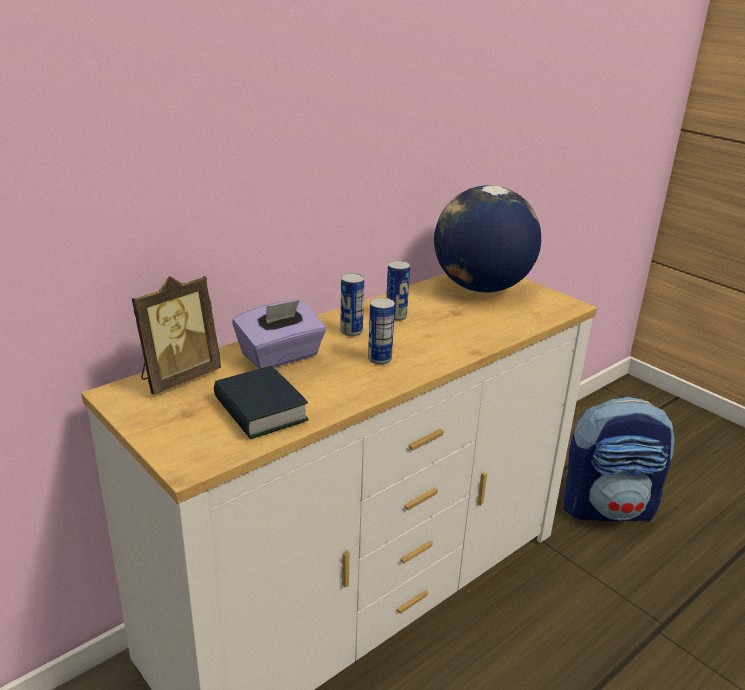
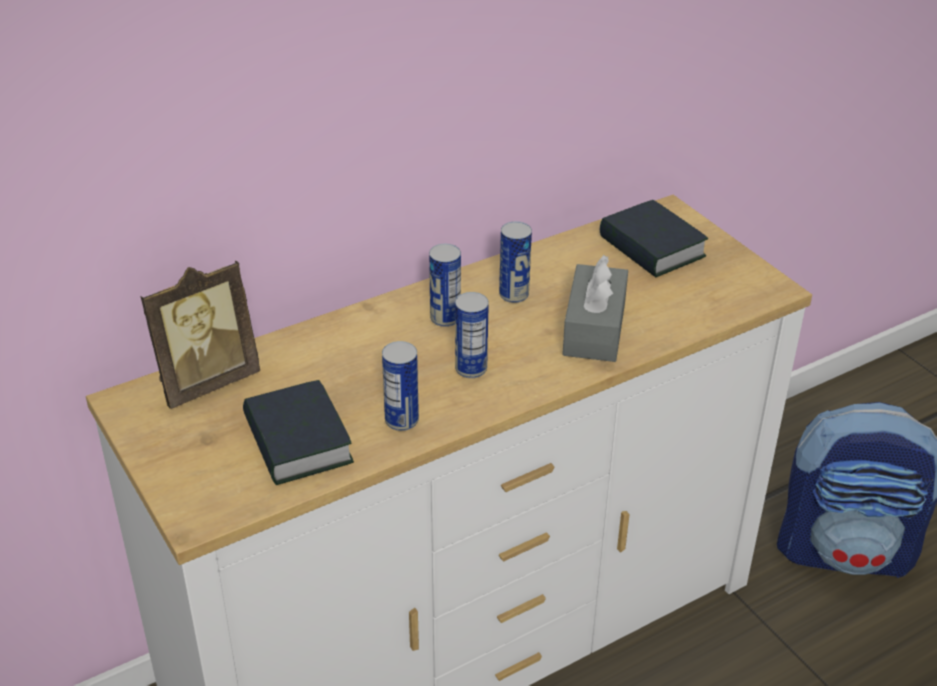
camera: 10 degrees right, 10 degrees up
(281, 356) = (341, 355): purple tissue box -> none
(337, 392) = (401, 420): none -> can
(459, 332) = (594, 329): none -> grey tissue box
(481, 288) = (651, 248): globe -> book

